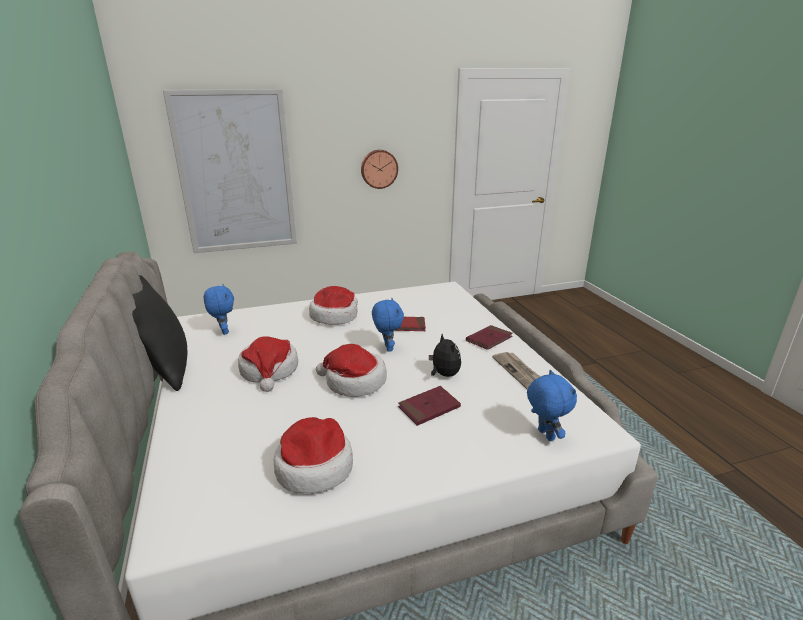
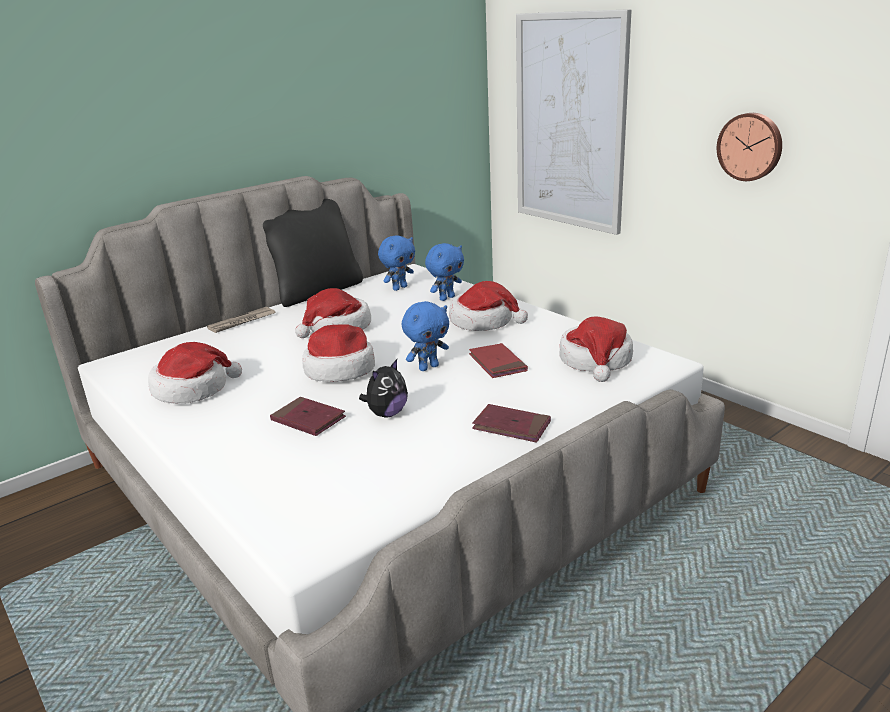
camera: 70 degrees right, 0 degrees up
(429, 301) = (596, 361): none -> hat
(519, 371) = (431, 464): newspaper -> newspaper (242, 322)
(544, 435) = (280, 504): blue plush toy -> blue plush toy (446, 298)

